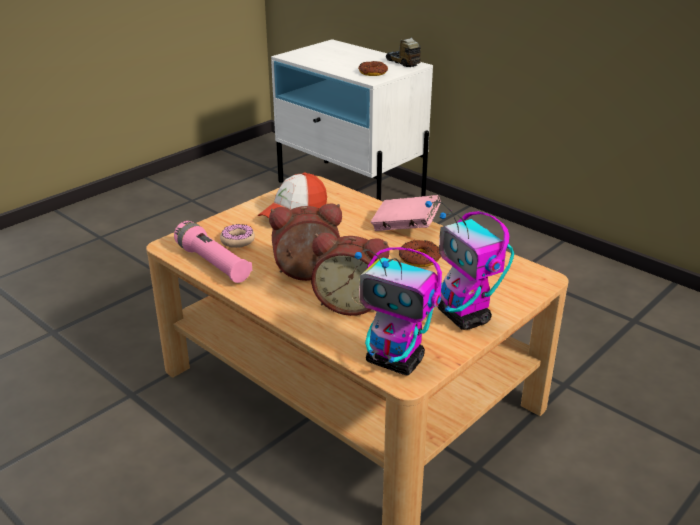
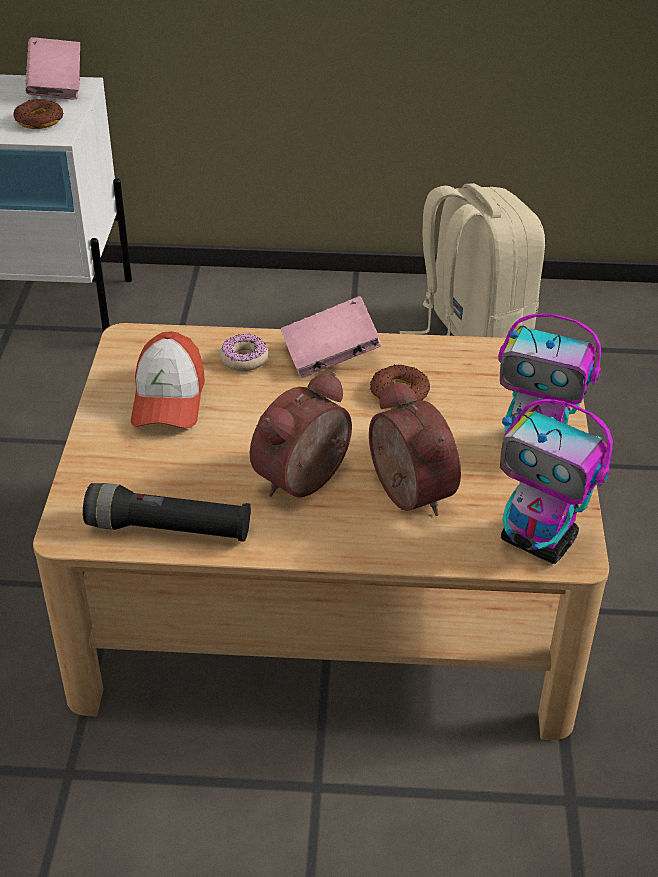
camera: 40 degrees left, 10 degrees up
(213, 263) = (169, 529): pink flashlight -> black flashlight
(237, 240) = (152, 478): donut -> donut (244, 359)
(351, 303) = (405, 494): alarm clock -> alarm clock turned 90 degrees counterclockwise
(396, 361) = (540, 541): toy robot -> toy robot turned 45 degrees clockwise
(402, 62) = (56, 87): toy truck -> pink book
(600, 300) = (470, 336): none -> beige backpack

